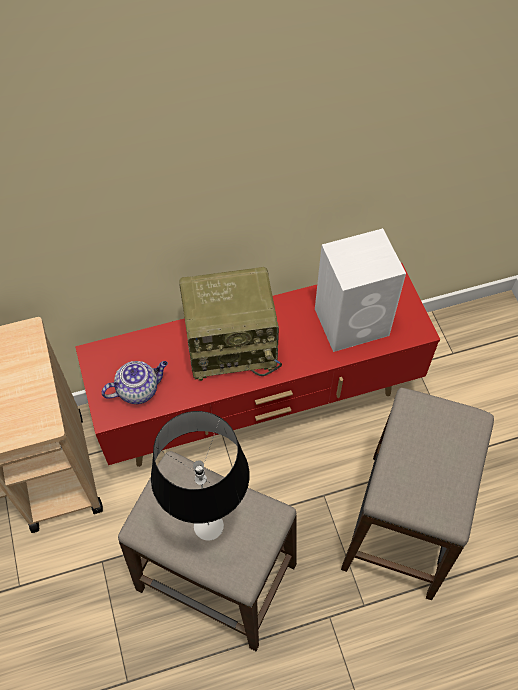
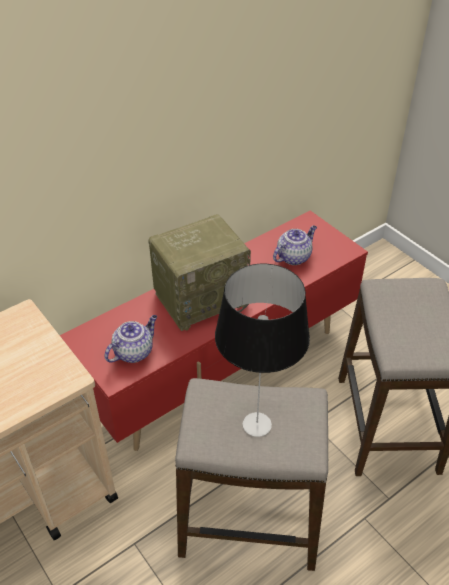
camera: 20 degrees left, 15 degrees down
(353, 321) = (294, 257): white speaker -> teapot

